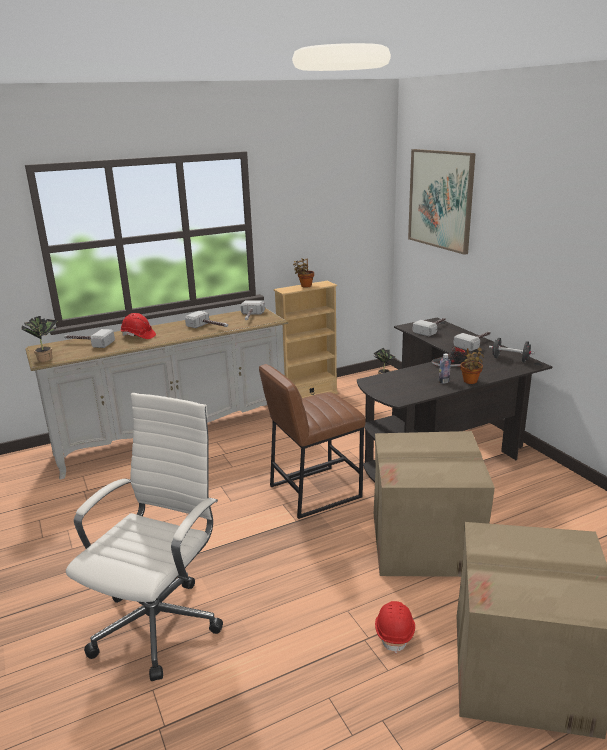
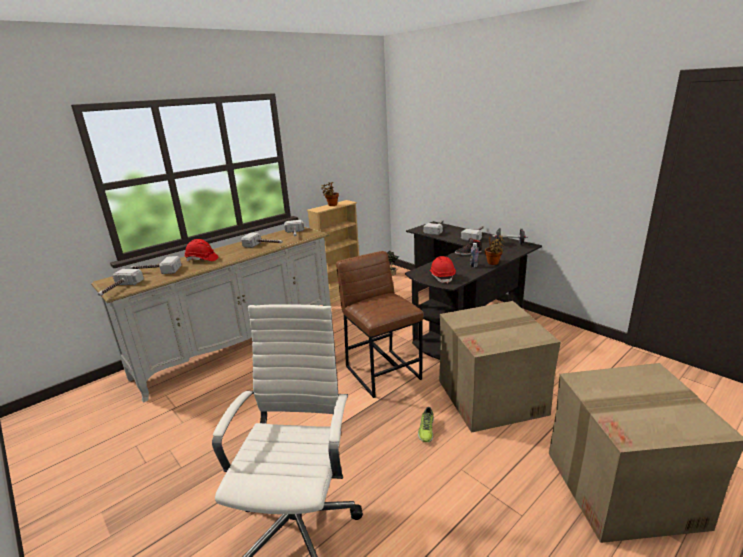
camera: 15 degrees left, 0 degrees up
(46, 358) = (118, 289): potted plant -> hammer
(313, 492) = (382, 372): brown chair -> brown chair turned 105 degrees clockwise
(330, 563) = (426, 430): none -> shoe
(395, 632) = (509, 479): red hard hat -> red hard hat (442, 277)
(440, 199) = (430, 128): picture -> none

